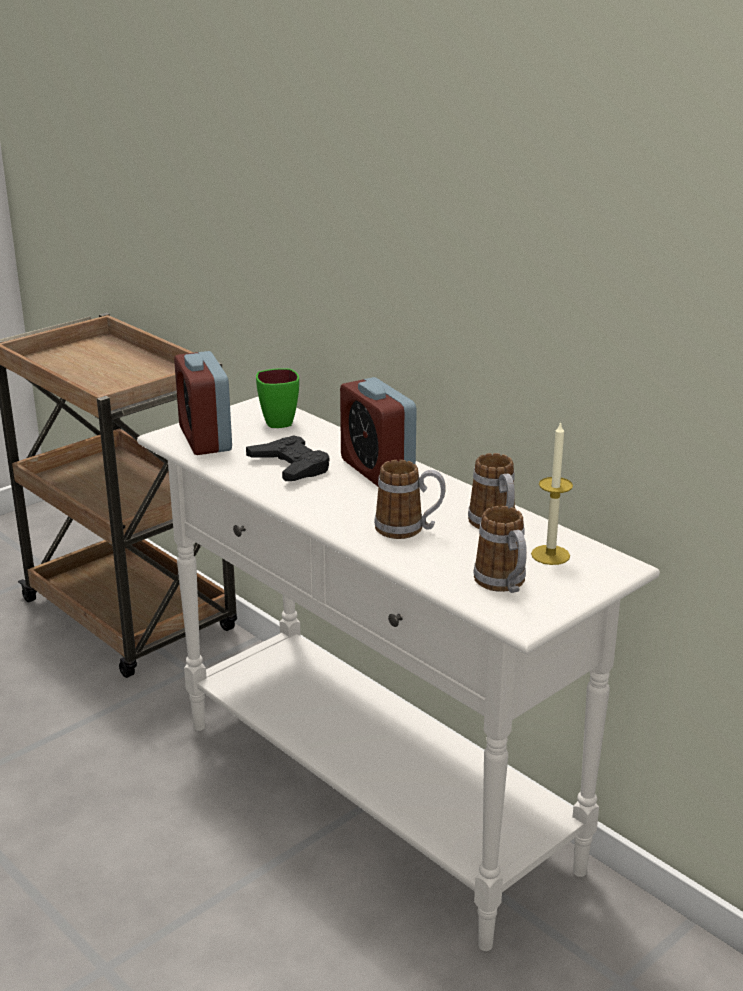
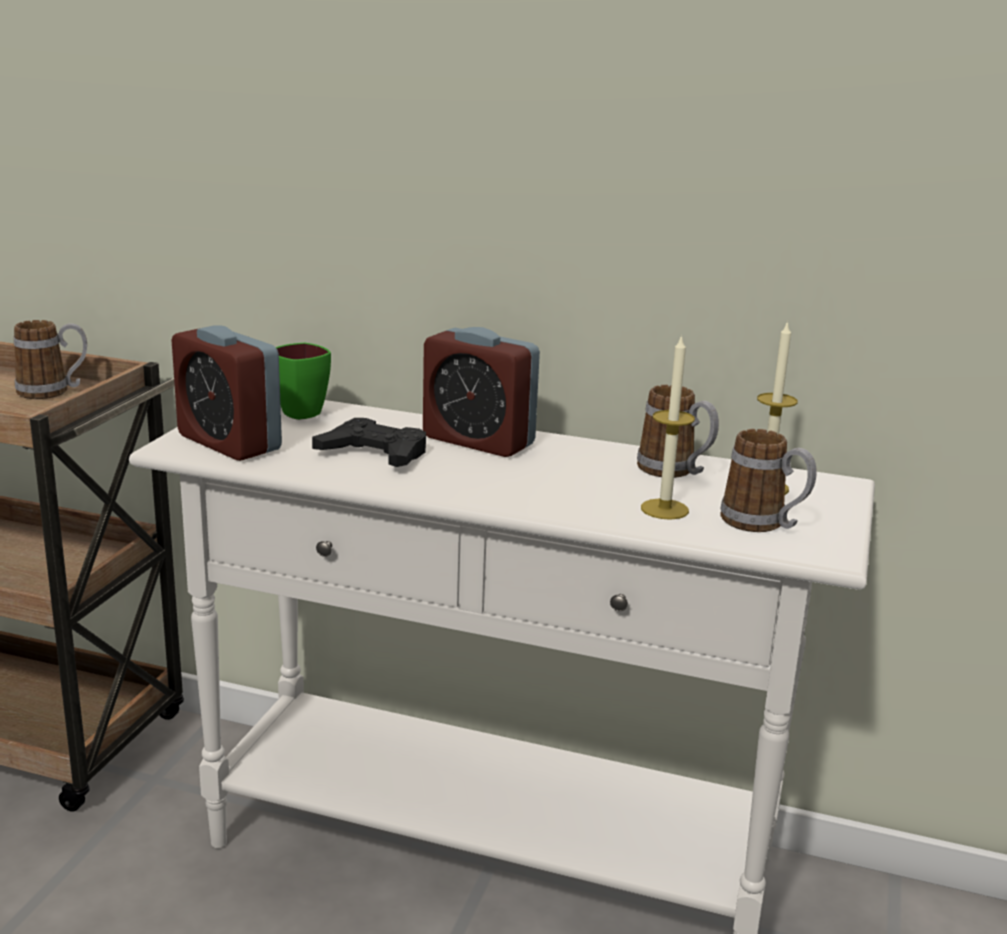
camera: 30 degrees left, 5 degrees down
(409, 529) = (593, 491): mug -> mug (53, 391)
(443, 555) = (664, 509): none -> candle

